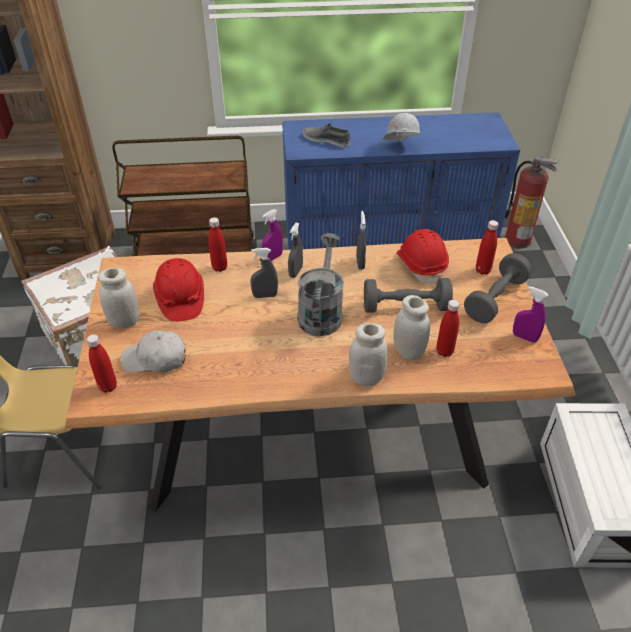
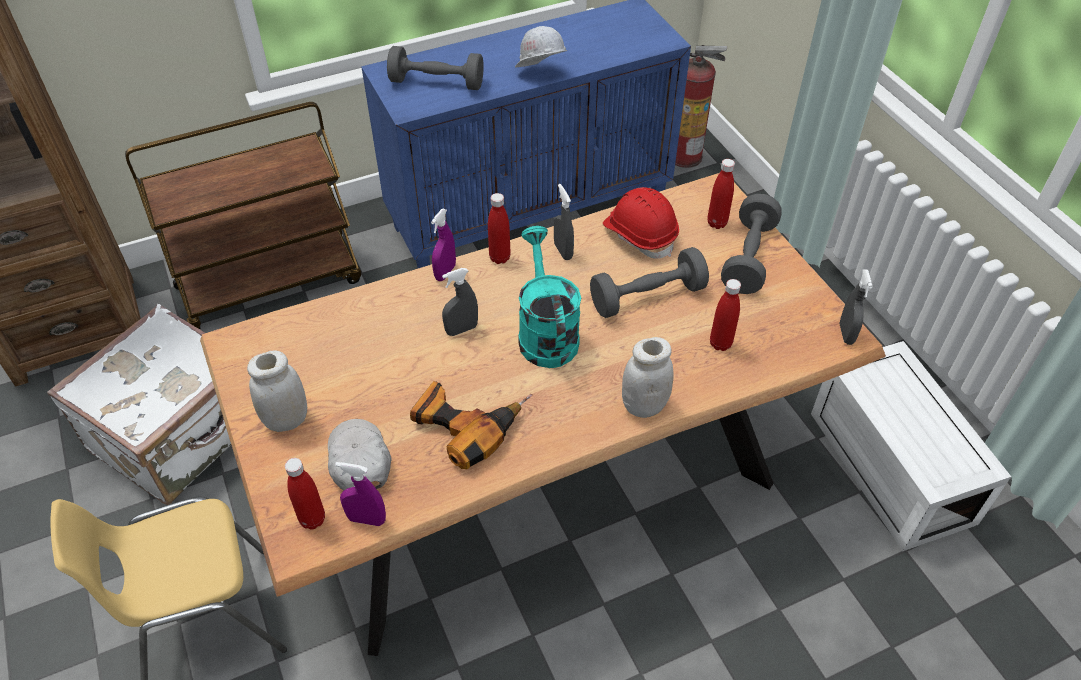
camera: 20 degrees left, 5 degrees up
(155, 359) = (359, 461): white cap -> white cap turned 90 degrees clockwise
(180, 299) = (349, 366): red hard hat -> none
(219, 267) = (380, 305): red bottle -> red bottle (500, 258)
(237, 355) = (466, 423): none -> power drill
(295, 272) = (485, 285): grey spray bottle -> grey spray bottle (846, 334)
(321, 312) = (545, 332): grey watering can -> turquoise watering can
(326, 140) = (437, 83): grey shoe -> grey dumbbell
(408, 351) = (678, 355): white jar -> none
(524, 337) = (803, 299): purple spray bottle -> purple spray bottle (366, 519)

